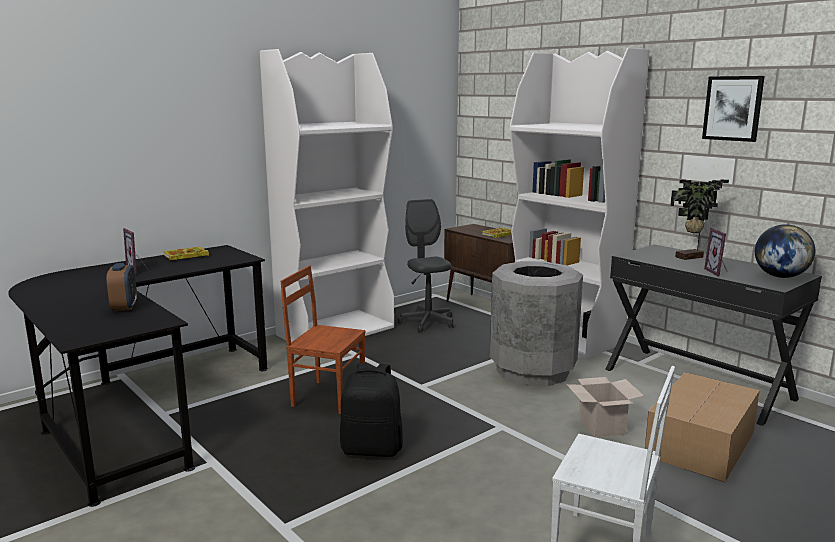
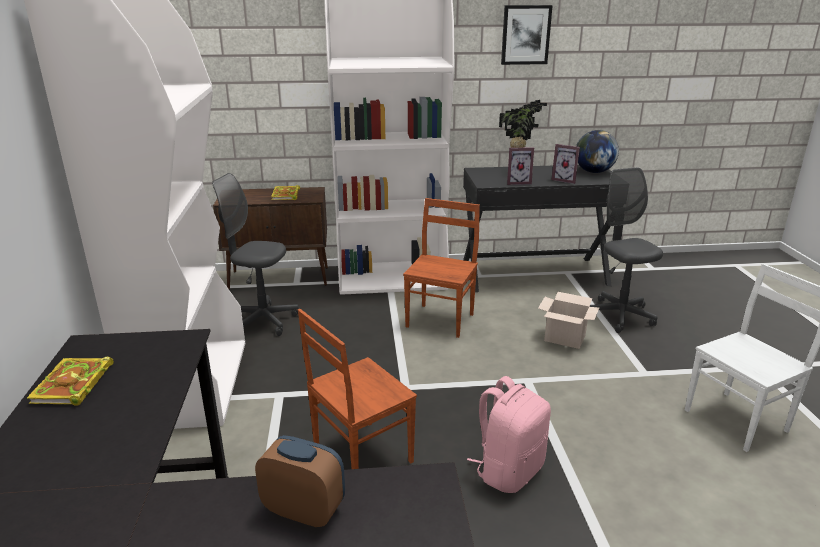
camera: 55 degrees left, 10 degrees up
(139, 270) = (86, 451): picture frame -> picture frame (517, 182)
(372, 449) = (508, 470): black backpack -> pink backpack
(533, 371) = (441, 320): grey trash can -> brown chair
(701, 443) = (619, 316): cardboard box -> grey office chair

